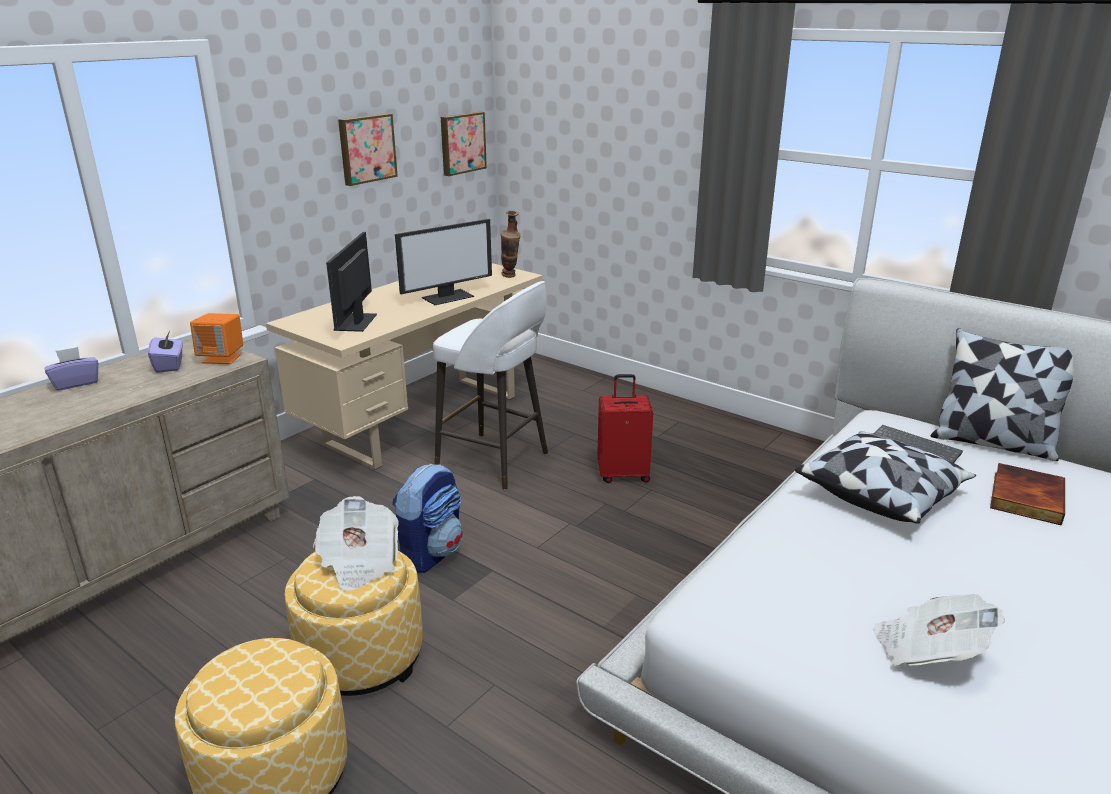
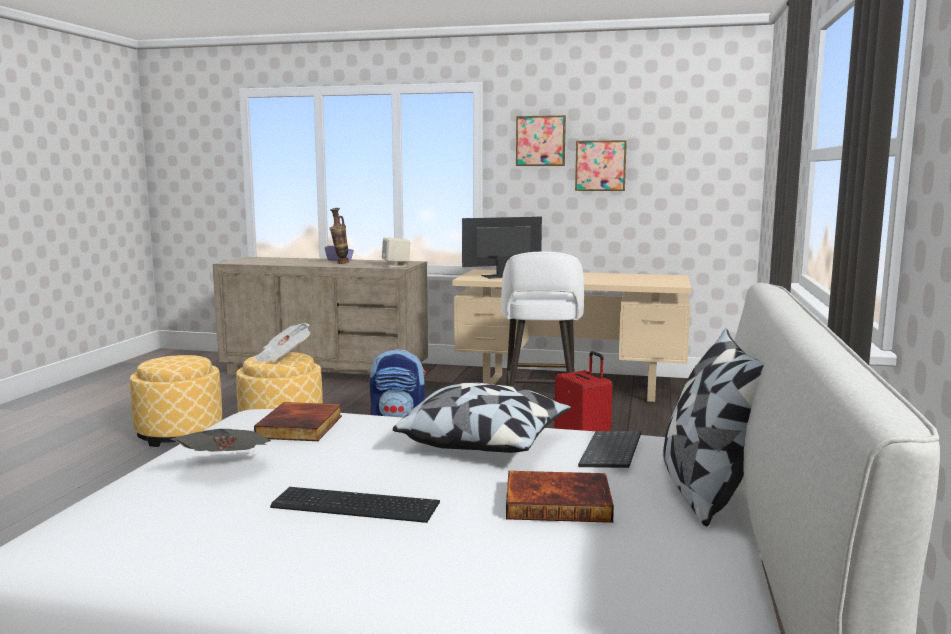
camera: 65 degrees right, 15 degrees down
(169, 365) = (376, 263): purple tissue box -> none
(222, 358) = (396, 266): orange speaker -> beige speaker
(448, 297) = (587, 280): monitor -> none
(461, 143) = (712, 174): picture -> picture (540, 141)
(510, 277) = (665, 283): vase -> vase (340, 263)
(803, 583) = (301, 427): none -> book
(1041, 586) = (356, 506): none -> keyboard

